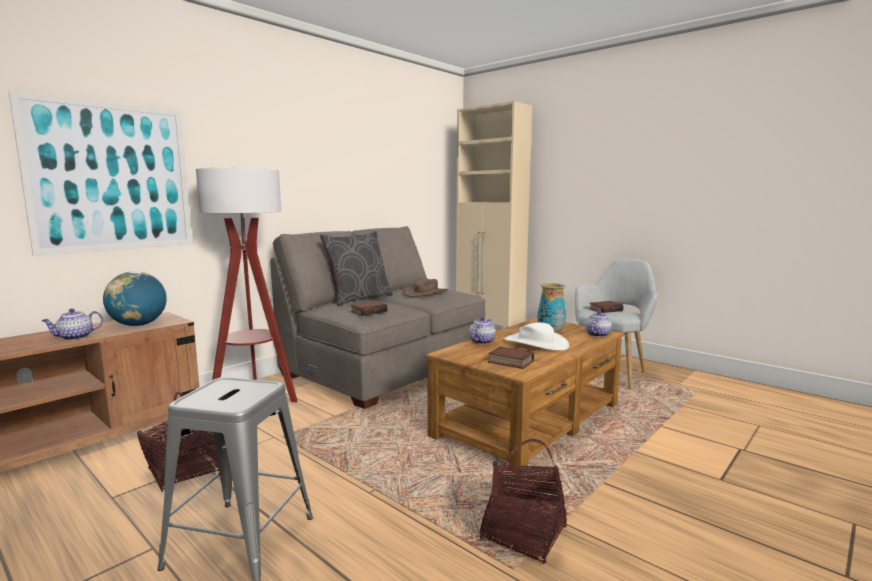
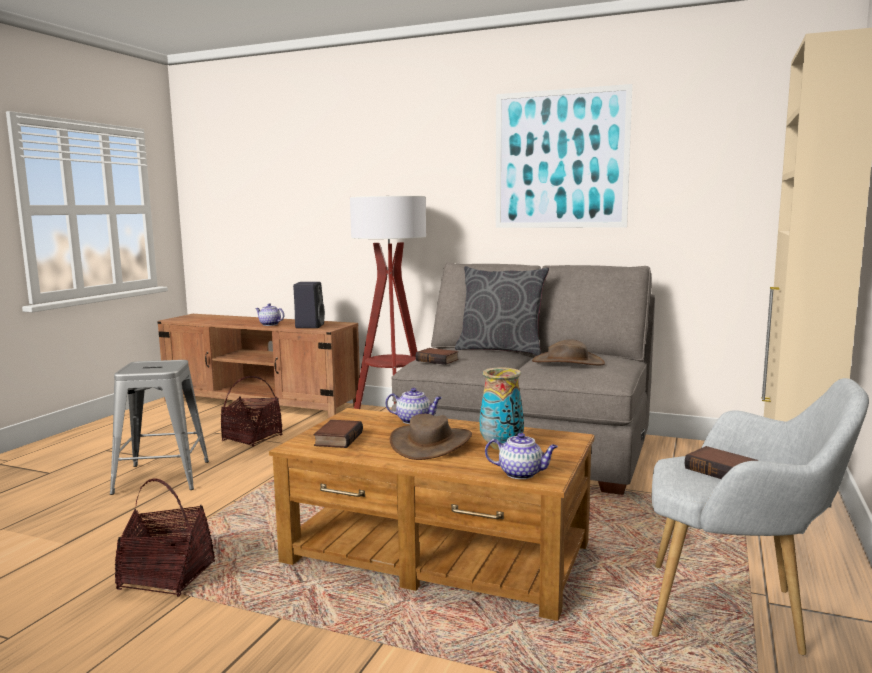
camera: 70 degrees right, 0 degrees up
(111, 177) = (330, 206): picture -> picture (560, 159)
(138, 325) = (309, 326): globe -> black speaker
(536, 343) = (431, 443): white hat -> brown hat

